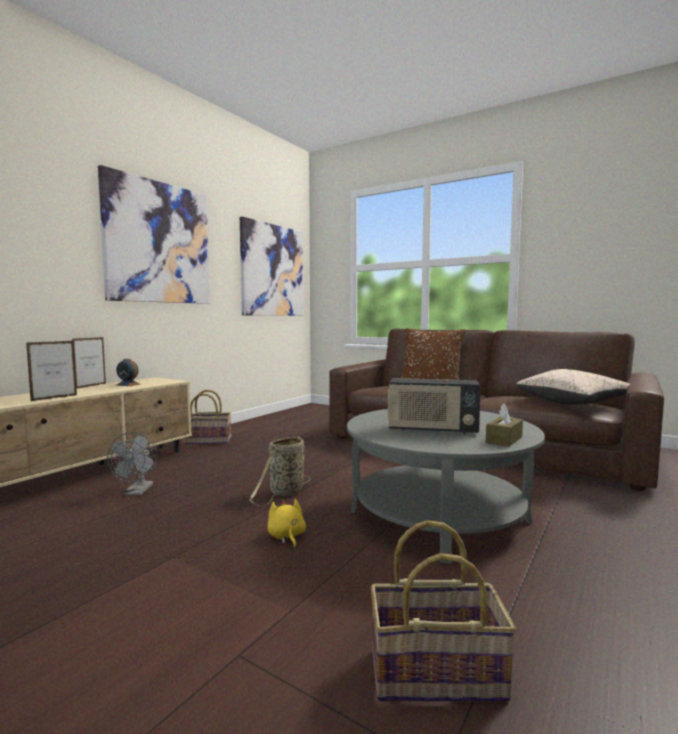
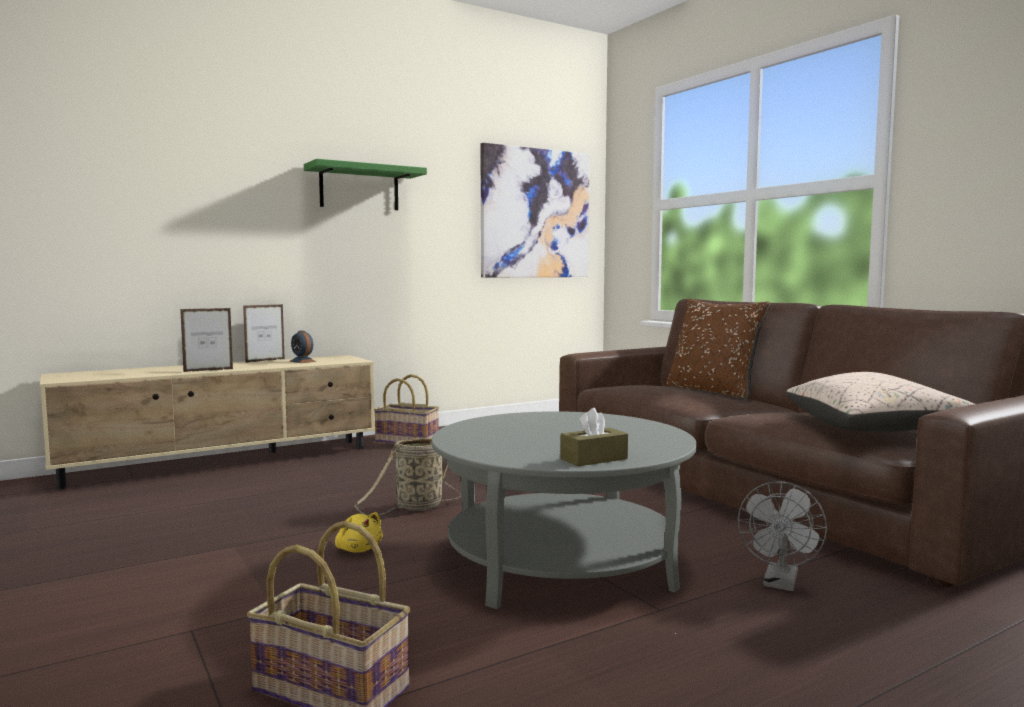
camera: 25 degrees right, 0 degrees up
(137, 492) = (272, 484): grey fan -> grey fan (780, 583)
(159, 243) = (359, 188): picture -> green shelf
(286, 537) = (358, 549): yellow plush toy -> yellow plush toy turned 135 degrees clockwise
(432, 430) = (534, 439): radio -> none

